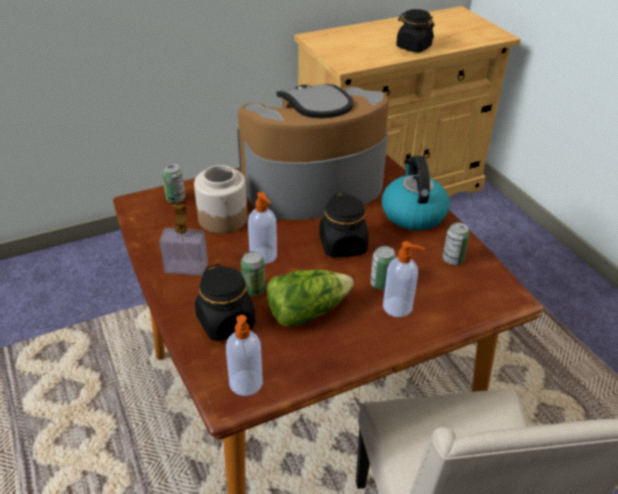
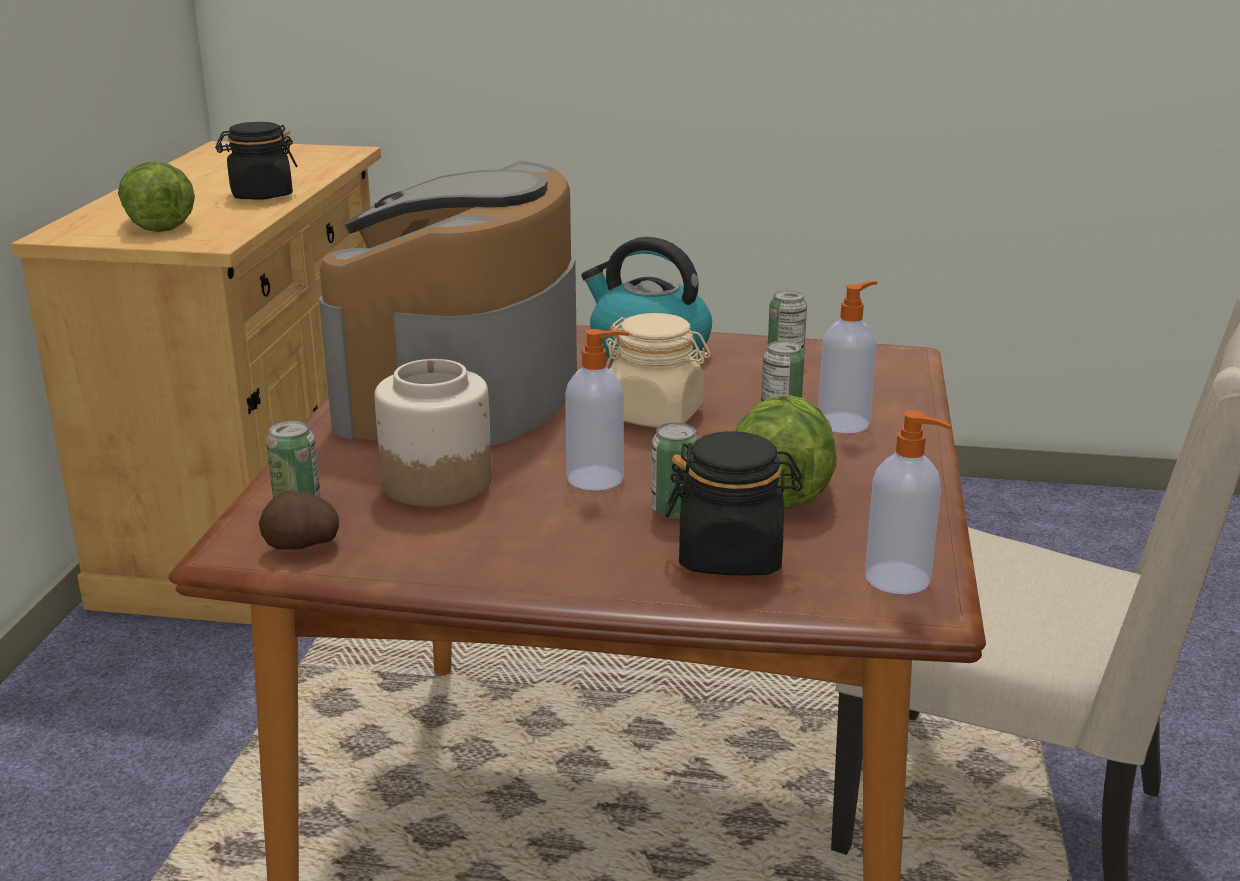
camera: 55 degrees left, 15 degrees down
(149, 213) = (301, 546): none -> potato
(186, 267) = (533, 552): soap dispenser -> none
(343, 245) = (655, 415): black jar -> beige jar
(350, 46) = (157, 223): none -> lettuce

